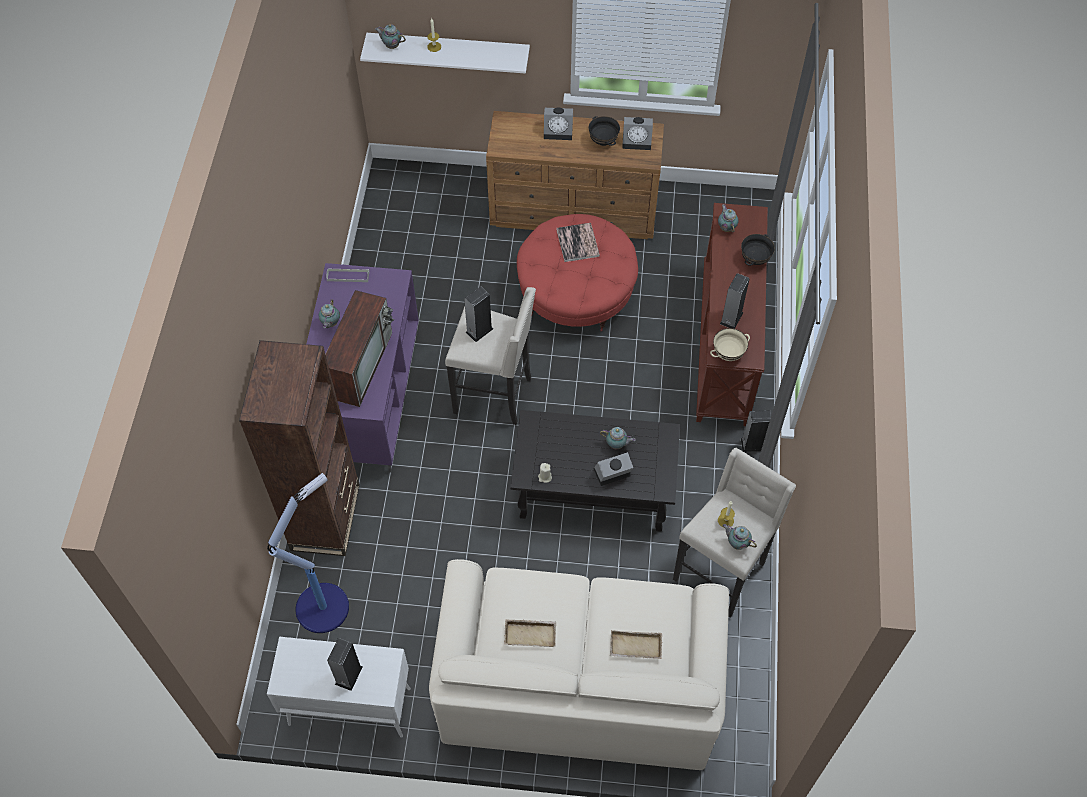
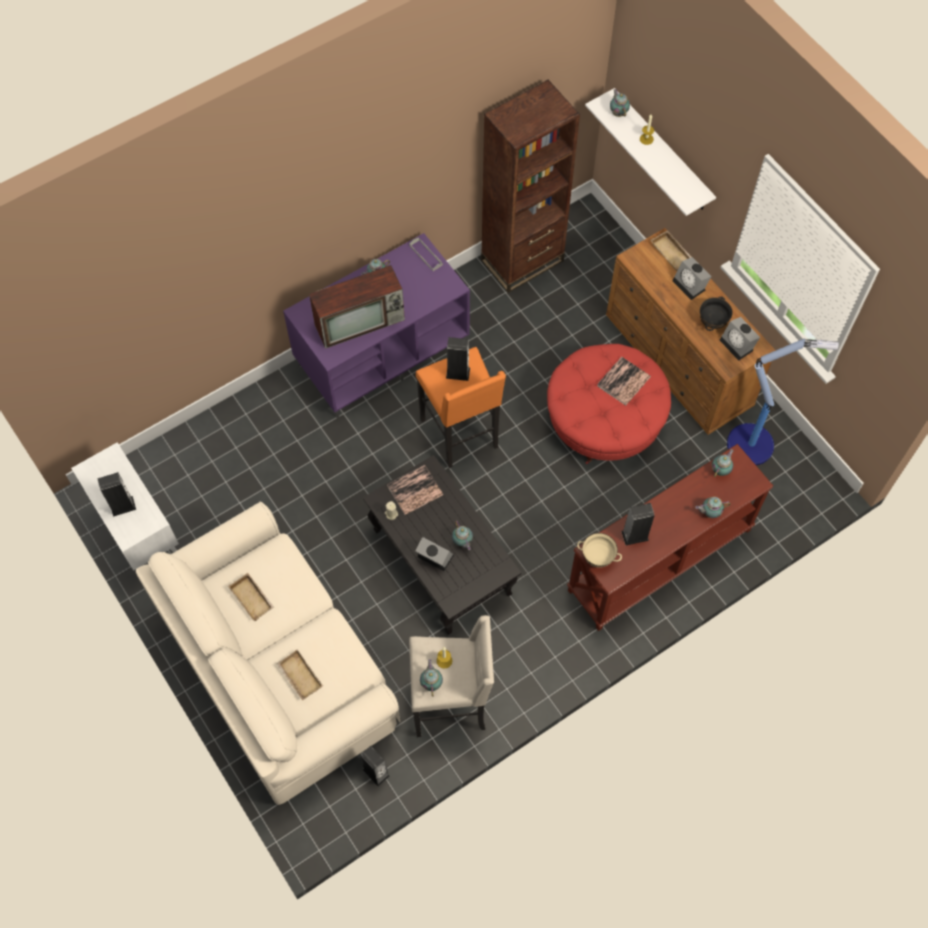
camera: 50 degrees right, 5 degrees up
(324, 606) = (199, 459): floor lamp -> floor lamp (752, 444)
(325, 517) = (266, 406): brown bookcase -> brown bookcase (522, 260)
(495, 395) = (461, 434): beige stool -> orange stool
(520, 121) = (672, 253): none -> beige tray
(540, 445) = (415, 490): none -> book
(752, 444) = (585, 646): speaker -> speaker (376, 772)
(754, 259) = (709, 512): black bowl -> teapot

